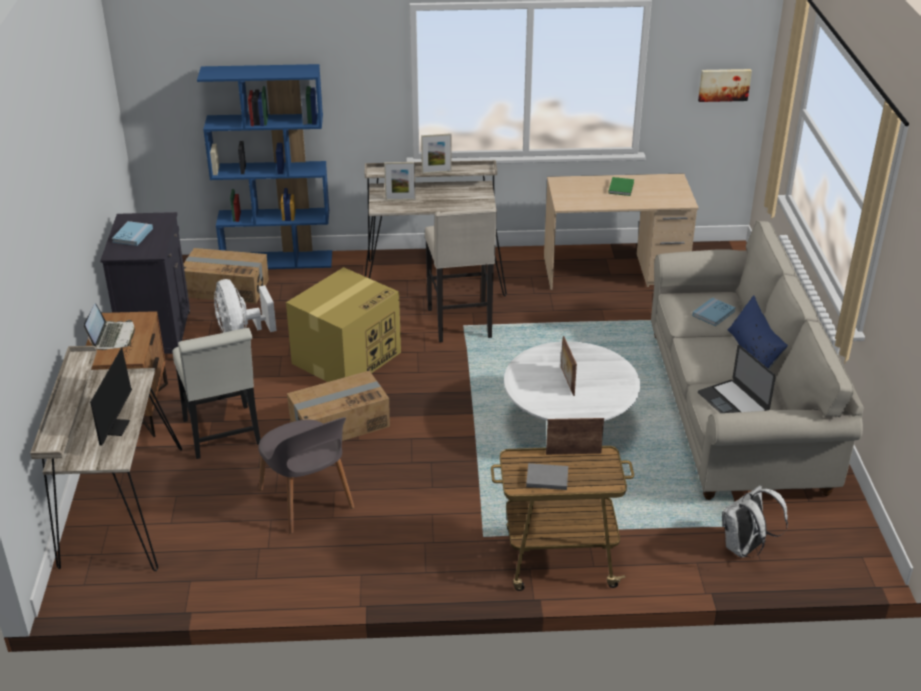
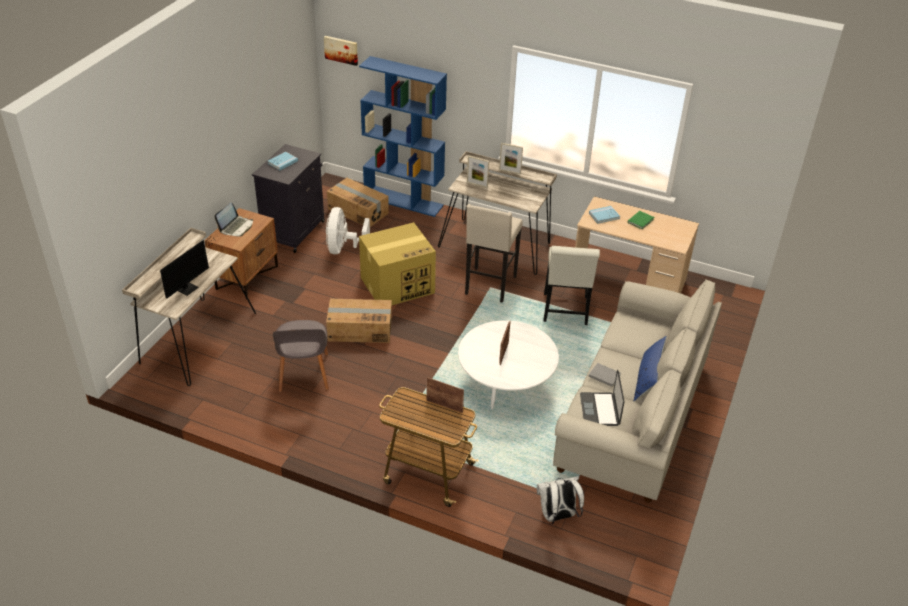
camera: 25 degrees right, 5 degrees up
(223, 436) = (285, 313): white chair -> white chair (565, 312)
(546, 478) = (412, 416): grey book -> grey book (604, 375)
(713, 313) = (642, 339): blue book -> blue book (604, 216)
(724, 84) = (744, 163): picture -> picture (341, 50)

